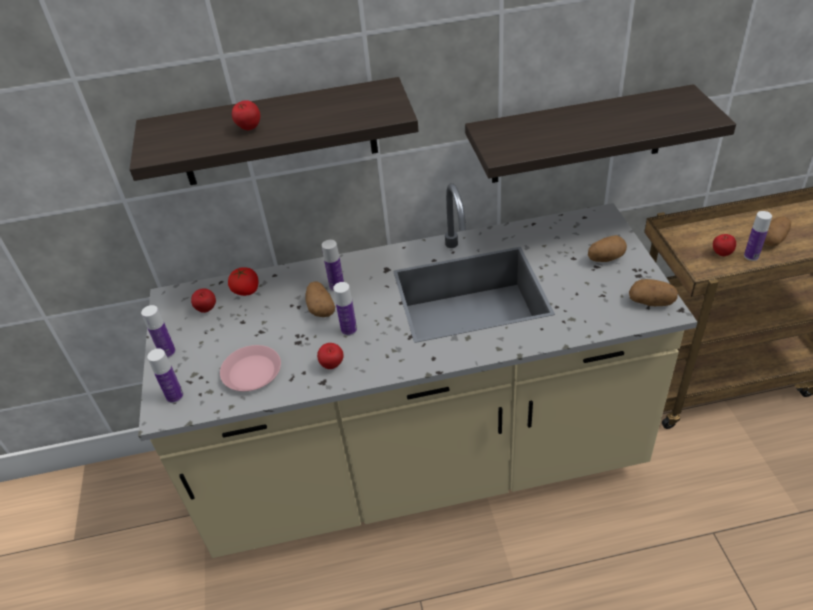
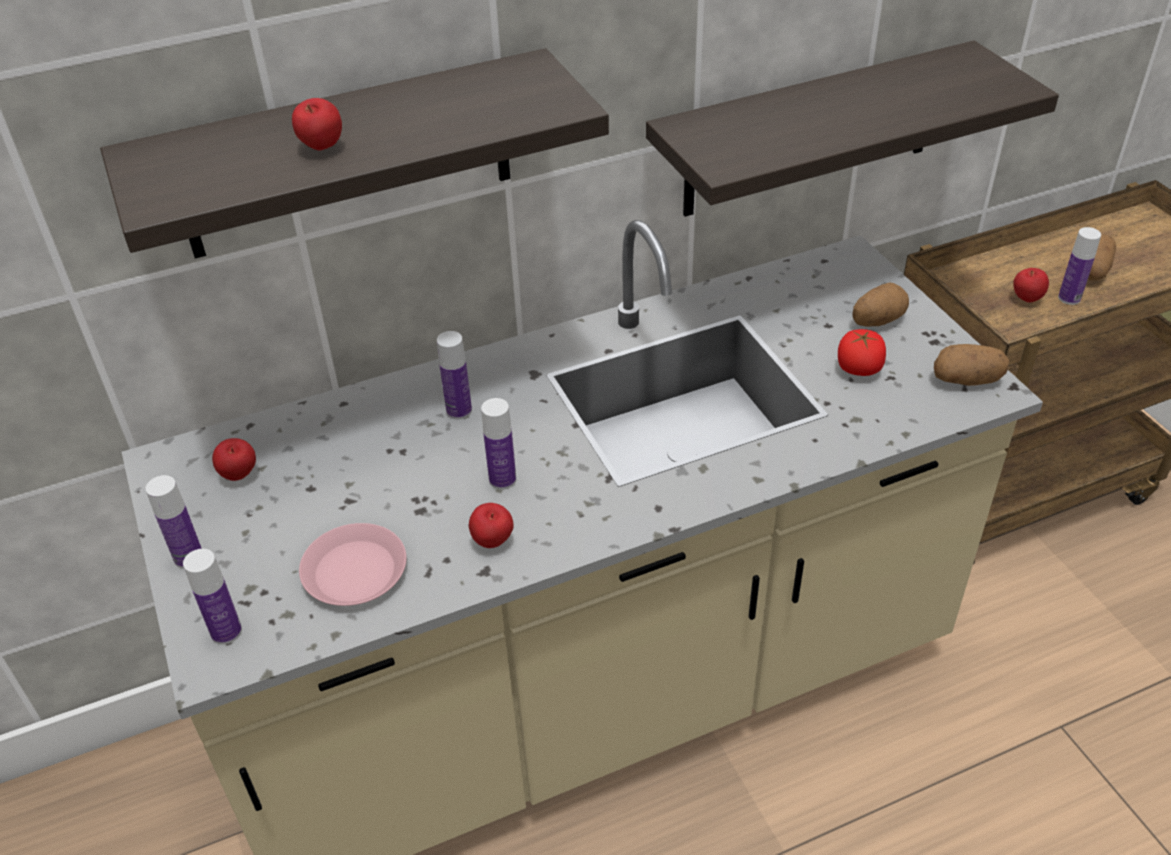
camera: 15 degrees left, 0 degrees up
(246, 290) = (301, 435): tomato -> tomato (858, 368)
(321, 308) = (442, 449): potato -> none

